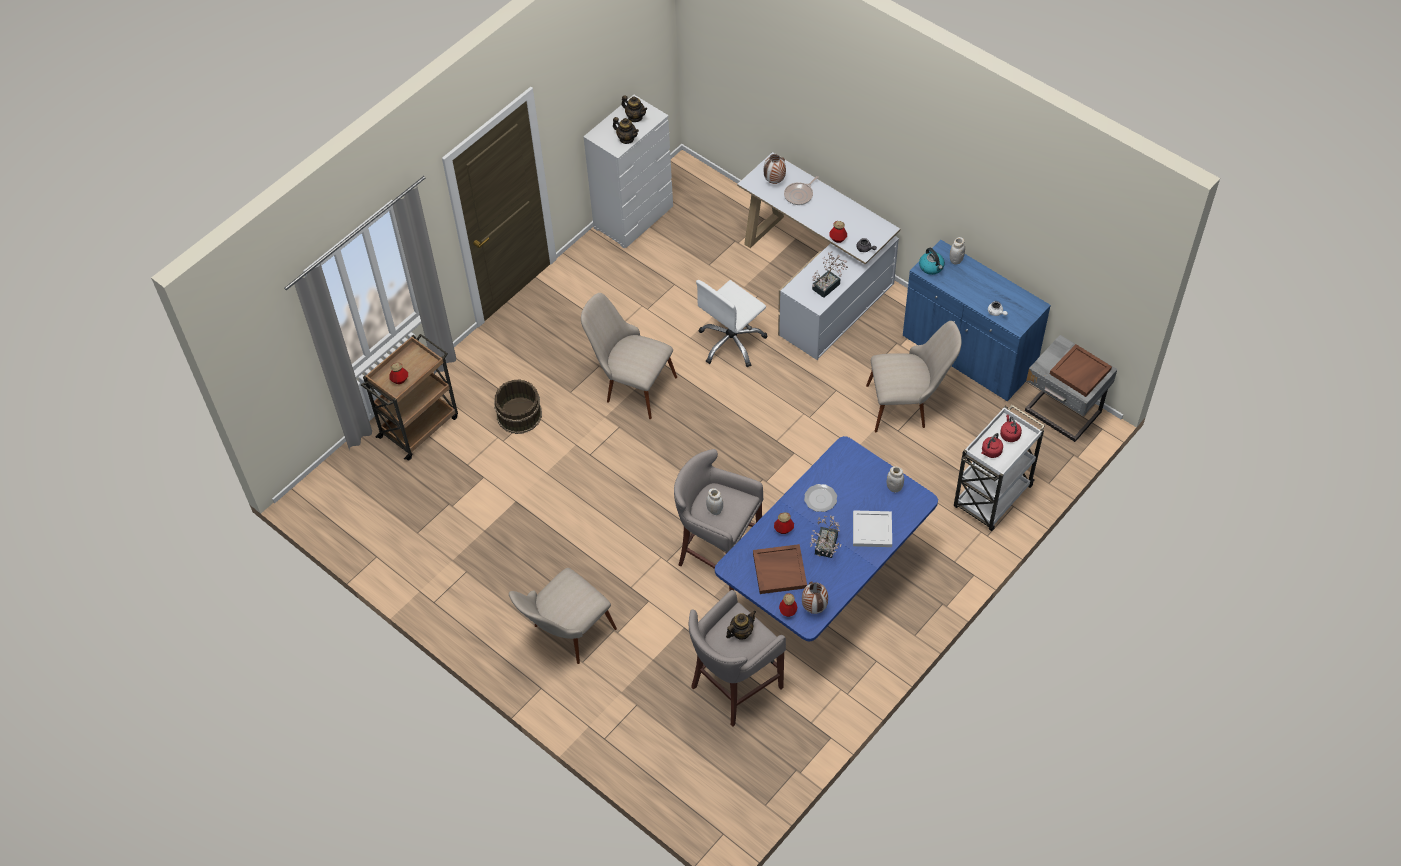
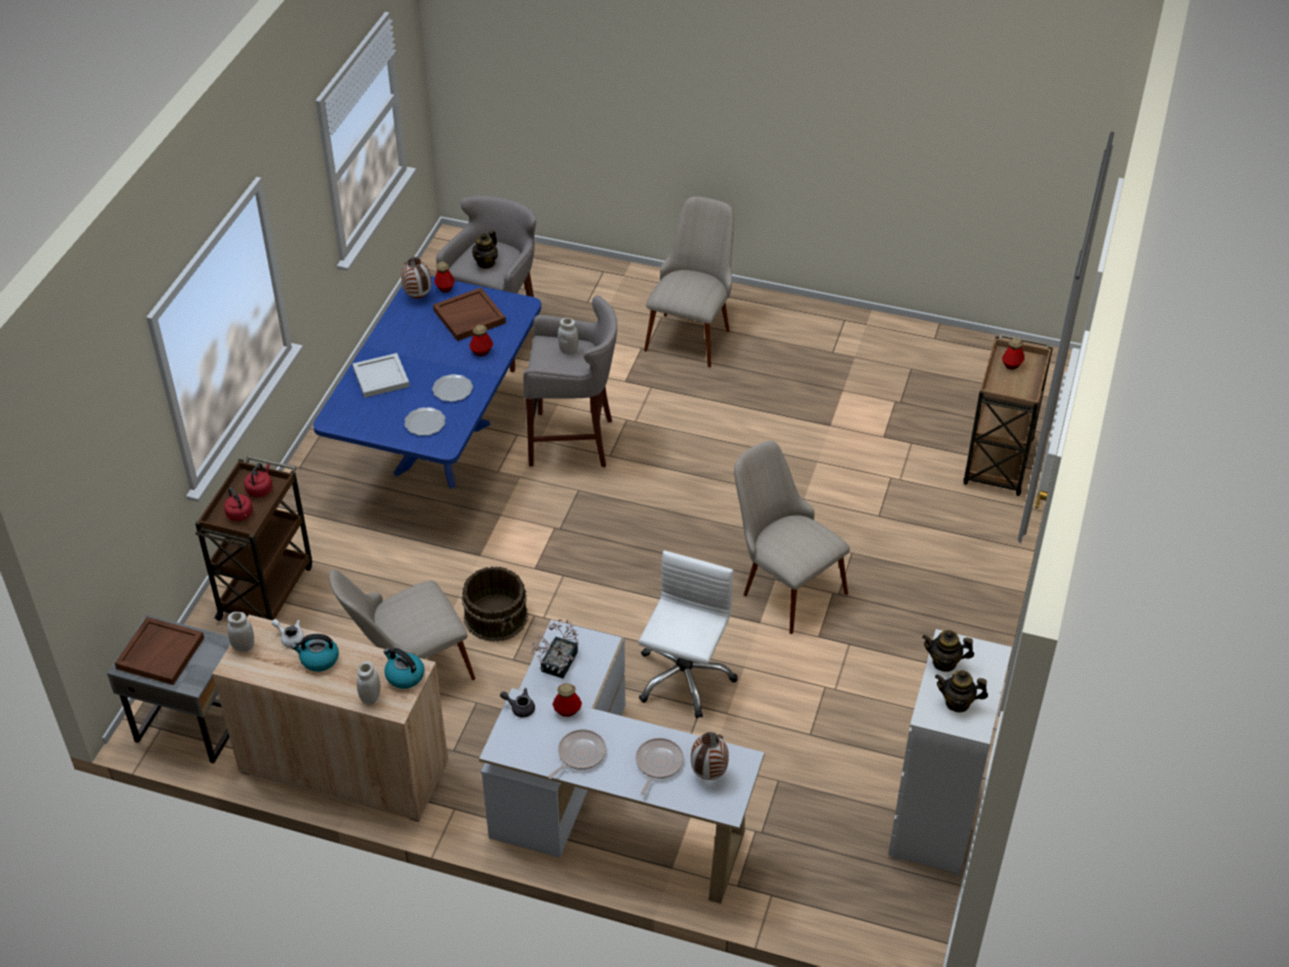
camera: 155 degrees right, 10 degrees down
(518, 414) = (894, 509): brown bucket -> brown bucket (496, 616)
(630, 384) = (783, 584): beige chair -> beige chair turned 135 degrees counterclockwise
(825, 548) = (428, 348): potted plant -> none
(841, 213) = (579, 754): none -> frying pan
(852, 474) = (424, 423): none -> plate
(894, 487) = (369, 423): white jar -> white jar (243, 646)
(968, 354) = (344, 767): blue cabinet -> beige cabinet
(981, 293) = (319, 659): none -> kettle
(992, 498) = (266, 591): white cart -> brown cart

